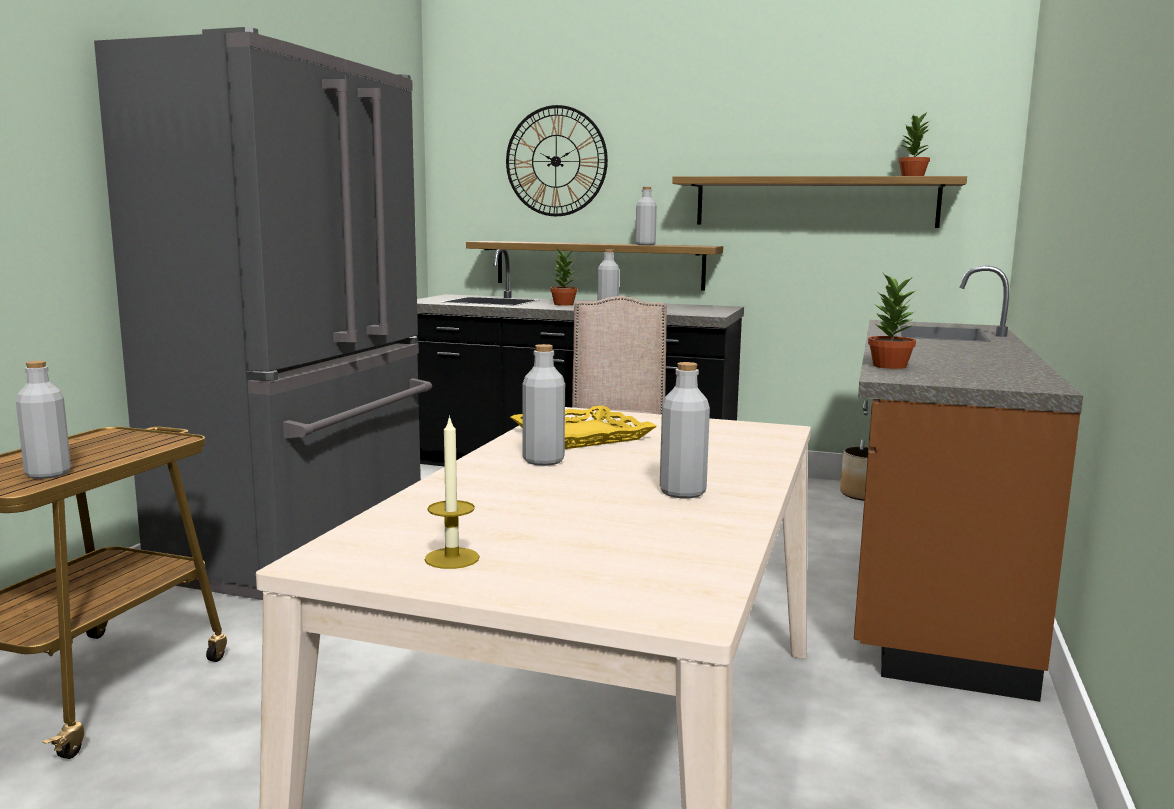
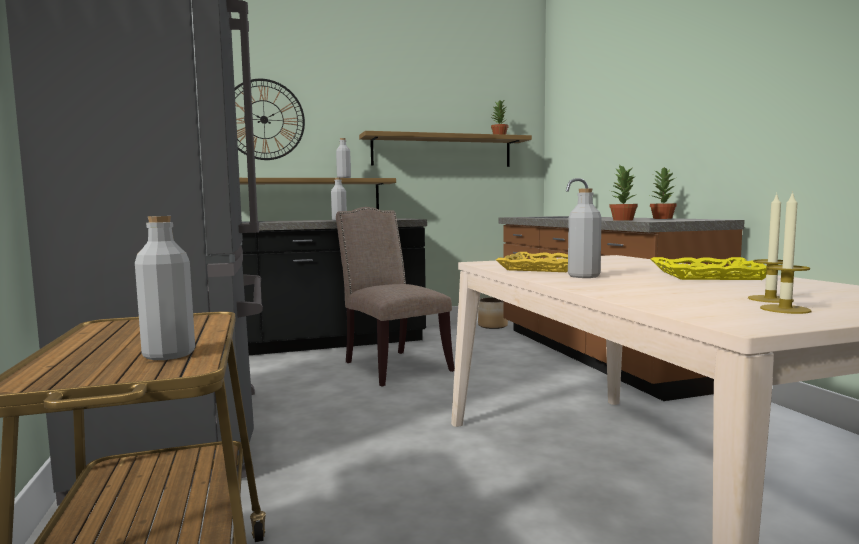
camera: 35 degrees left, 5 degrees down
(519, 543) = (770, 299): none -> candle
(563, 304) = (294, 221): potted plant -> potted plant (662, 218)
(682, 492) = (709, 275): grey bottle -> yellow tray

